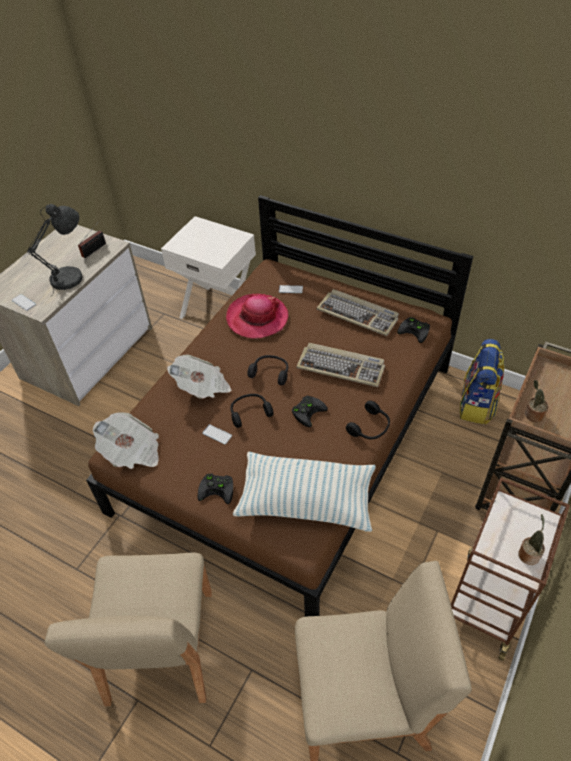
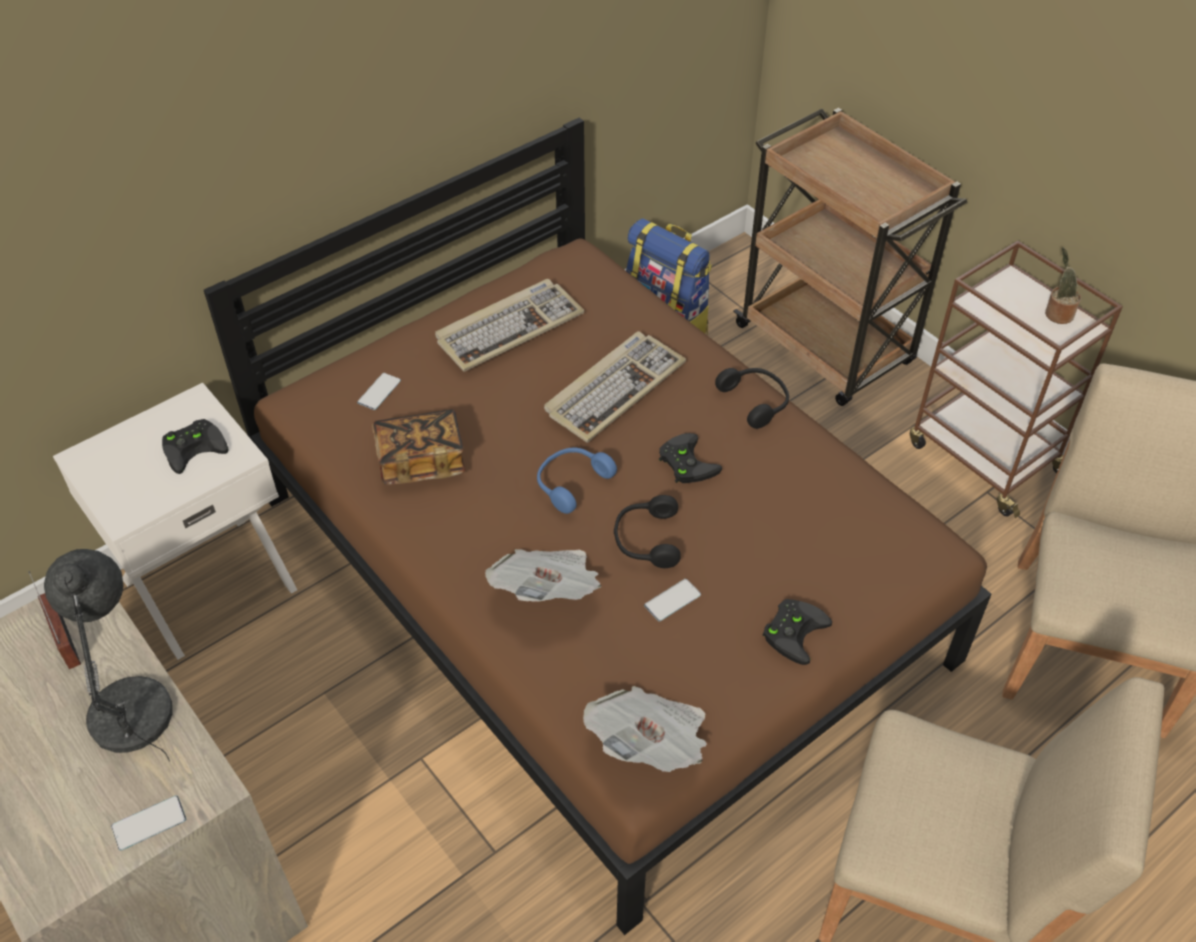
camera: 70 degrees left, 0 degrees up
(257, 318) = (421, 461): hat -> book
(270, 372) = (571, 483): black headphones -> blue headphones
(306, 500) = (860, 522): pillow -> none
(415, 331) = (590, 279): black game controller -> black game controller (195, 446)
(532, 414) = (871, 207): potted plant -> none

